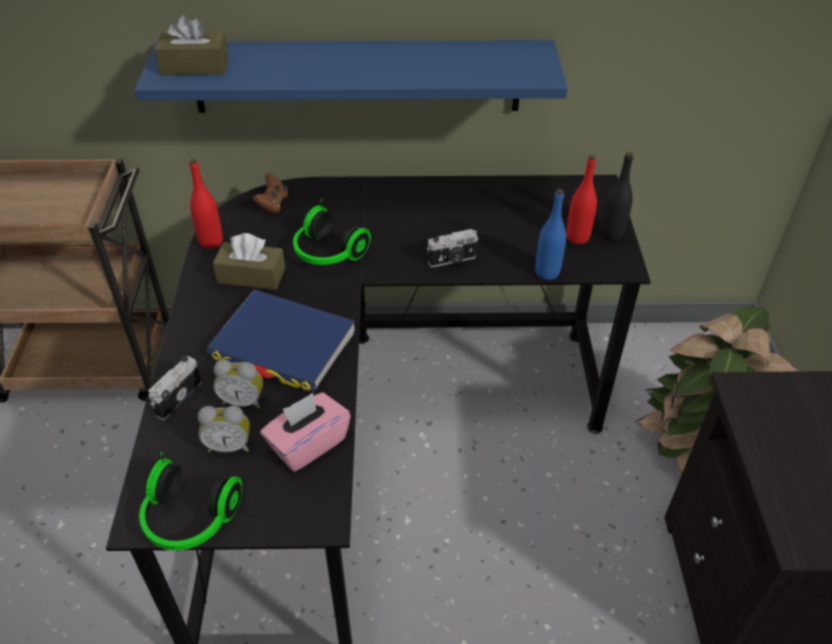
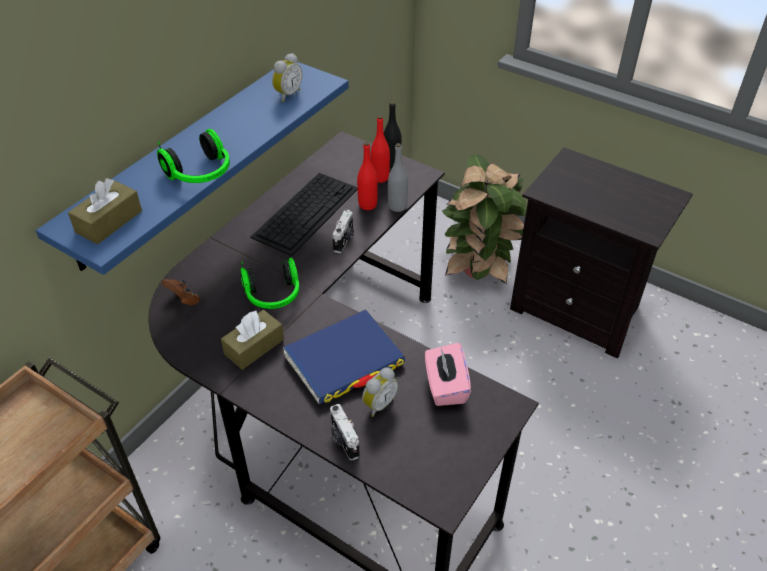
camera: 55 degrees left, 0 degrees up
(189, 520) = (462, 476): headphones -> headphones (201, 174)
(211, 241) = (189, 354): red bottle -> red bottle (367, 205)
(229, 445) = (413, 428): alarm clock -> alarm clock (287, 94)
(465, 214) = (306, 211): none -> keyboard
(547, 272) = (397, 206): blue bottle -> grey bottle

